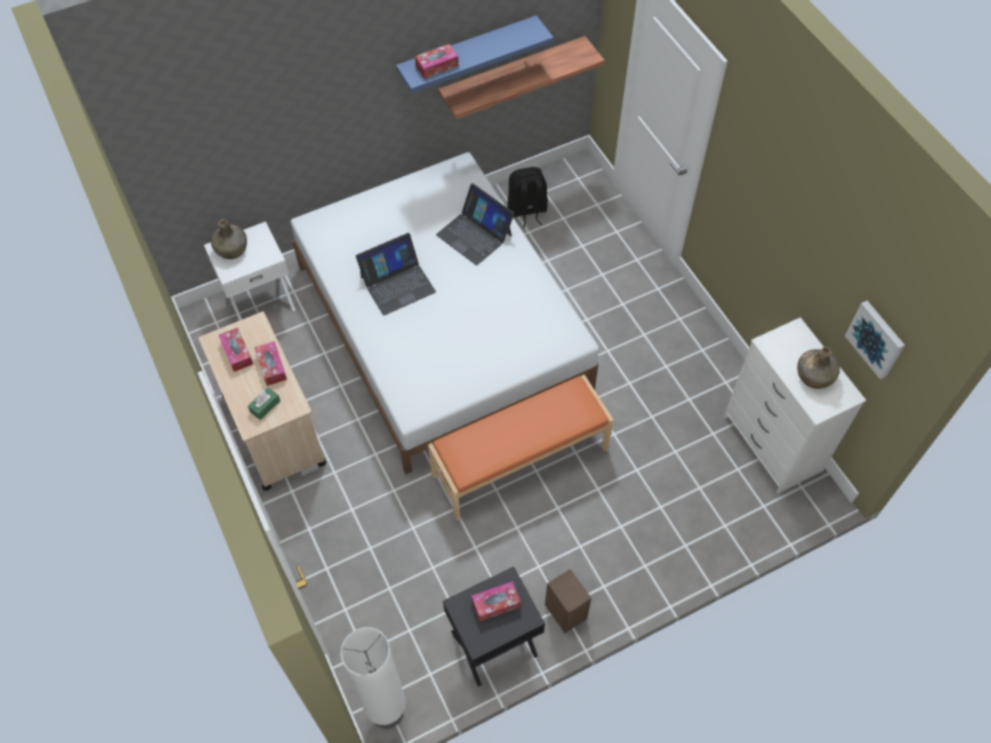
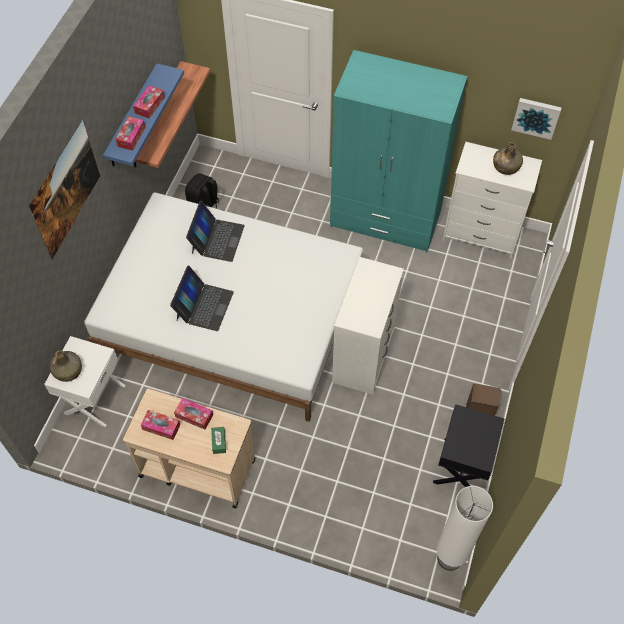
camera: 45 degrees left, 0 degrees up
(321, 88) = (72, 203): none -> picture
(474, 234) = (217, 239): laptop -> laptop turned 75 degrees counterclockwise
(496, 603) = (469, 432): tissue box -> tissue box (149, 105)
(519, 460) = (364, 356): orange bench -> white dresser
(688, 351) = (386, 219): none -> turquoise wardrobe

